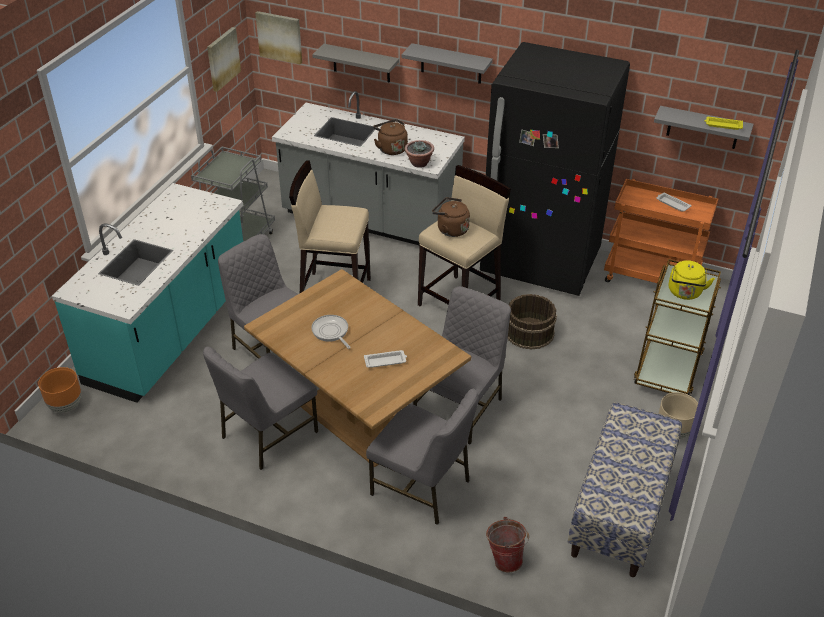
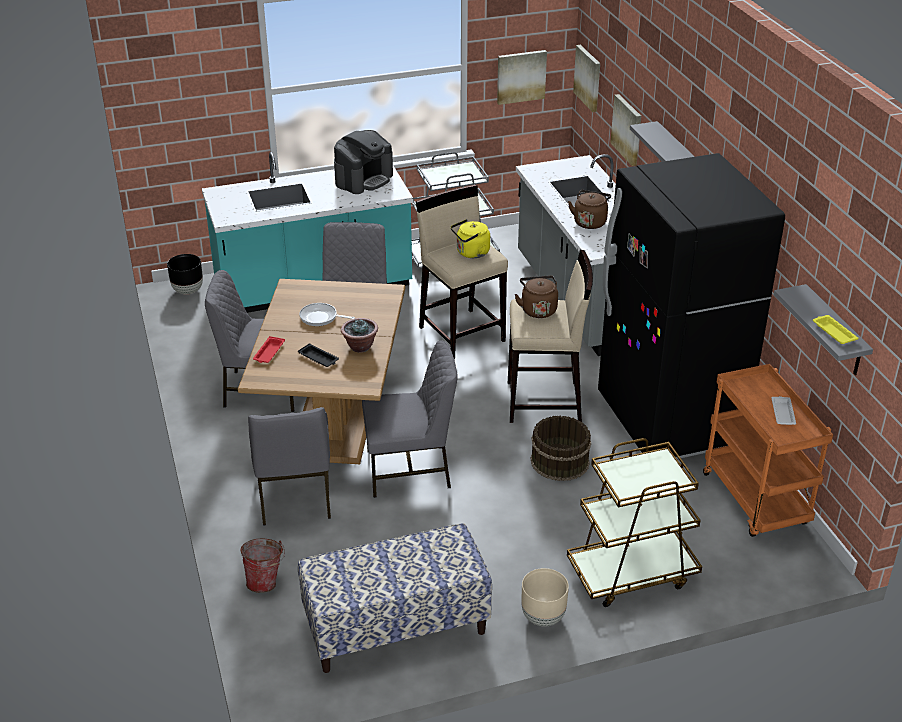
camera: 50 degrees right, 5 degrees down
(65, 406) = (187, 290): orange planter -> black planter
(179, 208) = (364, 179): none -> coffee machine
(331, 332) = (320, 317): frying pan -> frying pan turned 90 degrees counterclockwise
(344, 384) = (269, 353): none -> red tray
(361, 63) = (627, 129): grey shelf -> picture
(386, 361) = (319, 358): white tray -> black tray
(419, 163) = (591, 244): potted plant -> potted plant (360, 346)
(685, 293) = (635, 477): yellow kettle -> yellow kettle (471, 253)

